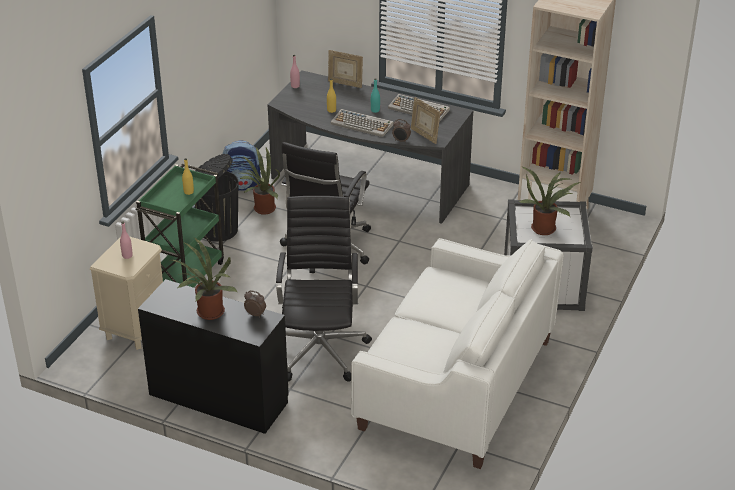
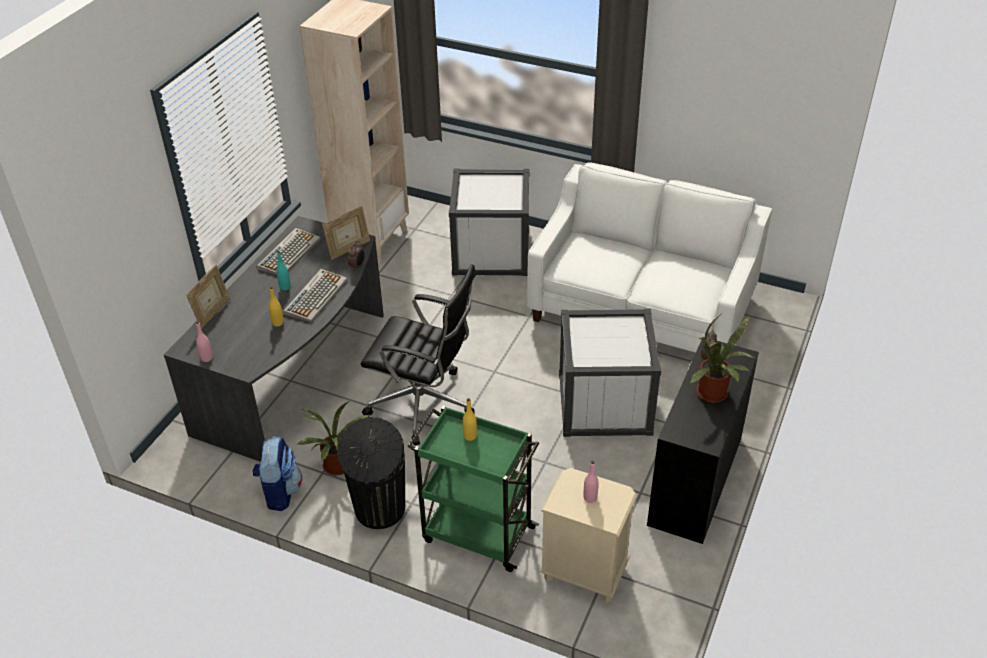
camera: 90 degrees left, 5 degrees up
(320, 349) = (604, 403): black office chair -> white storage box
(545, 228) = (494, 194): potted plant -> none

